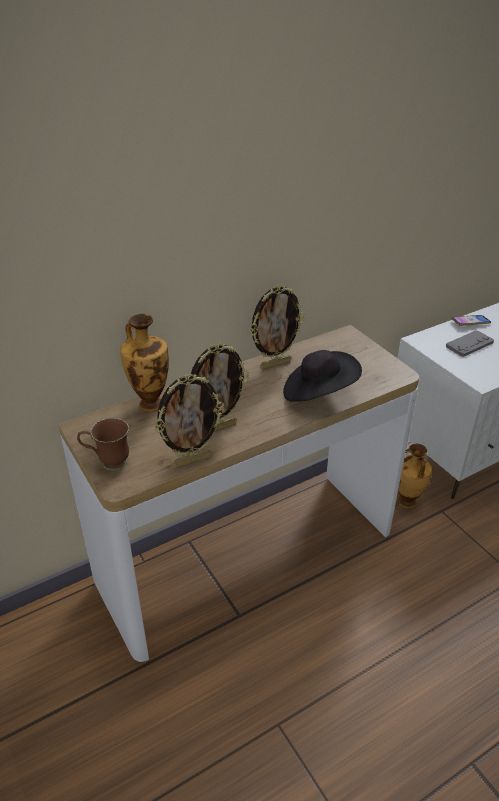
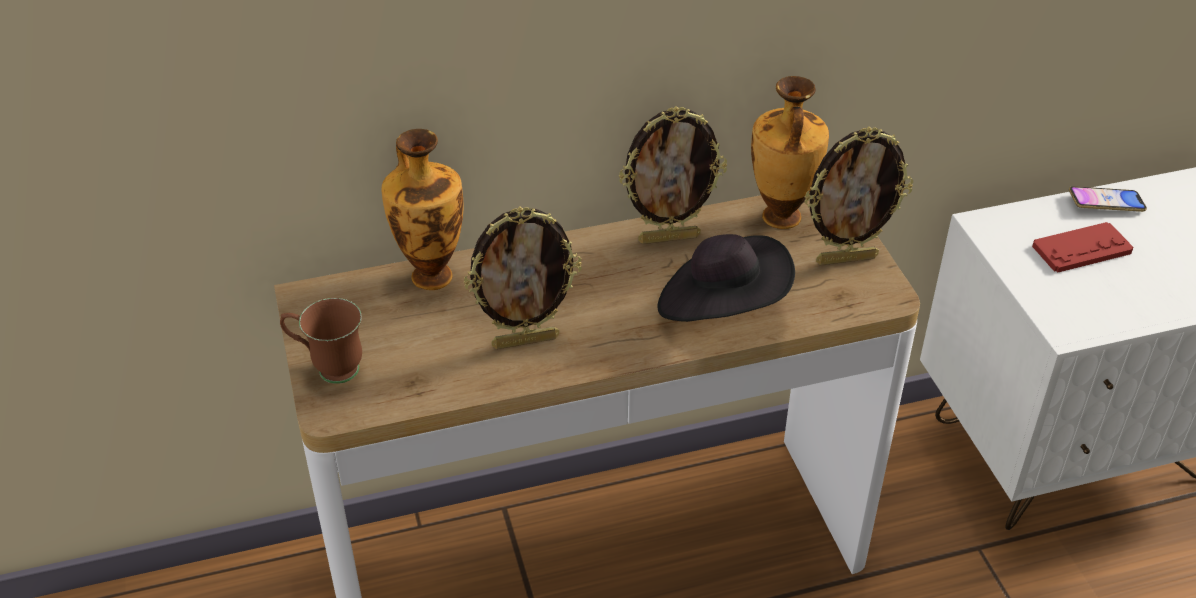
camera: 15 degrees right, 5 degrees up
(192, 460) = (460, 390): picture frame -> picture frame (846, 258)
(407, 502) = (918, 519): vase -> vase (780, 218)
(469, 344) = (1081, 249): grey game controller -> red game controller

